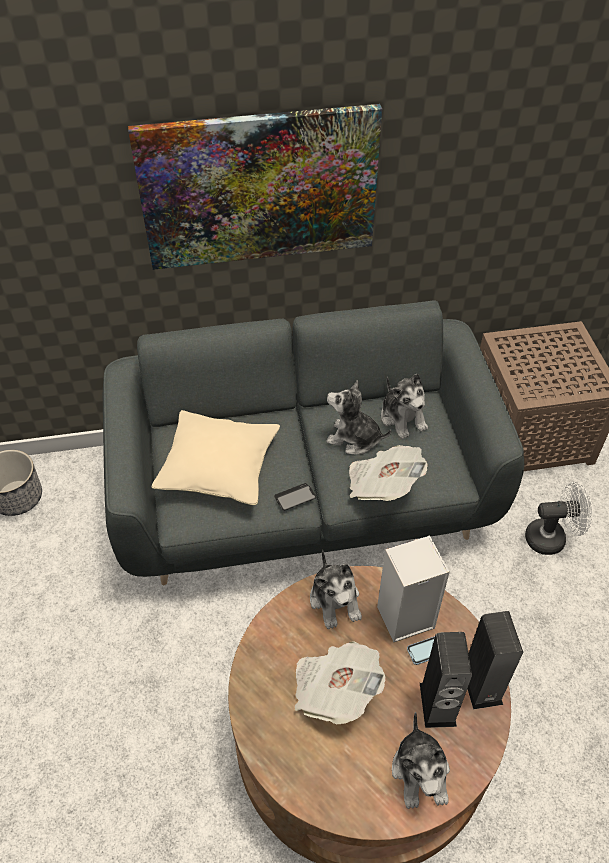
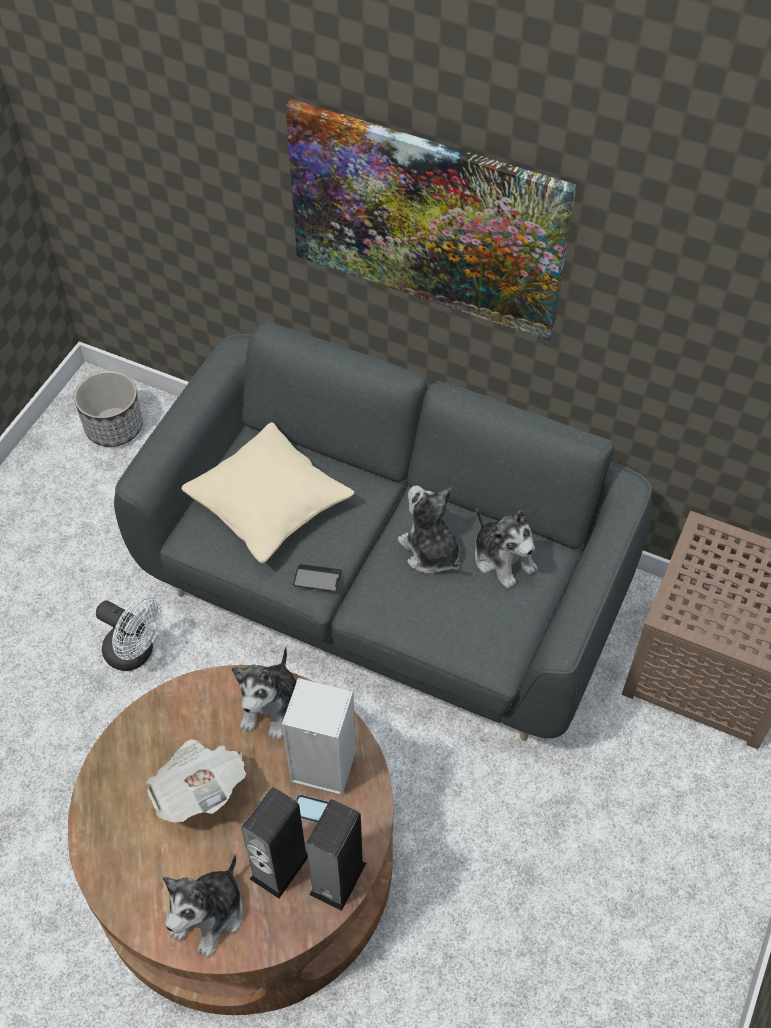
camera: 35 degrees right, 5 degrees up
(382, 485) = (415, 618): newspaper -> none
(403, 418) = (503, 558): plush toy -> plush toy turned 45 degrees counterclockwise
(551, 538) = (622, 799): white fan -> white fan (135, 653)

